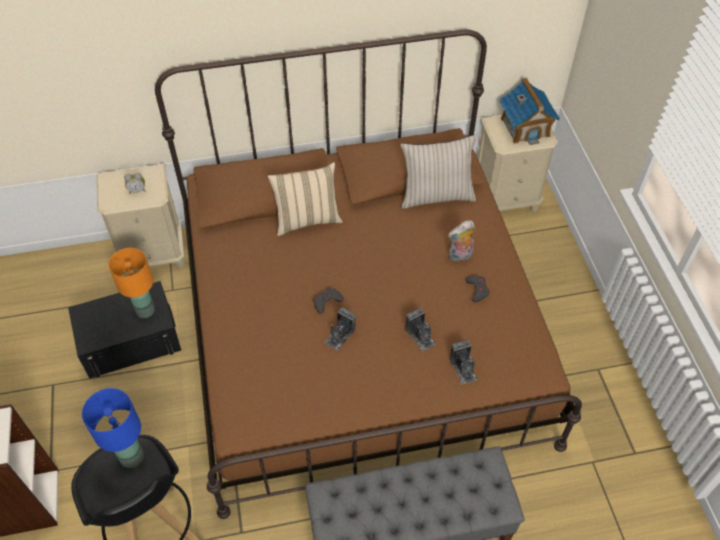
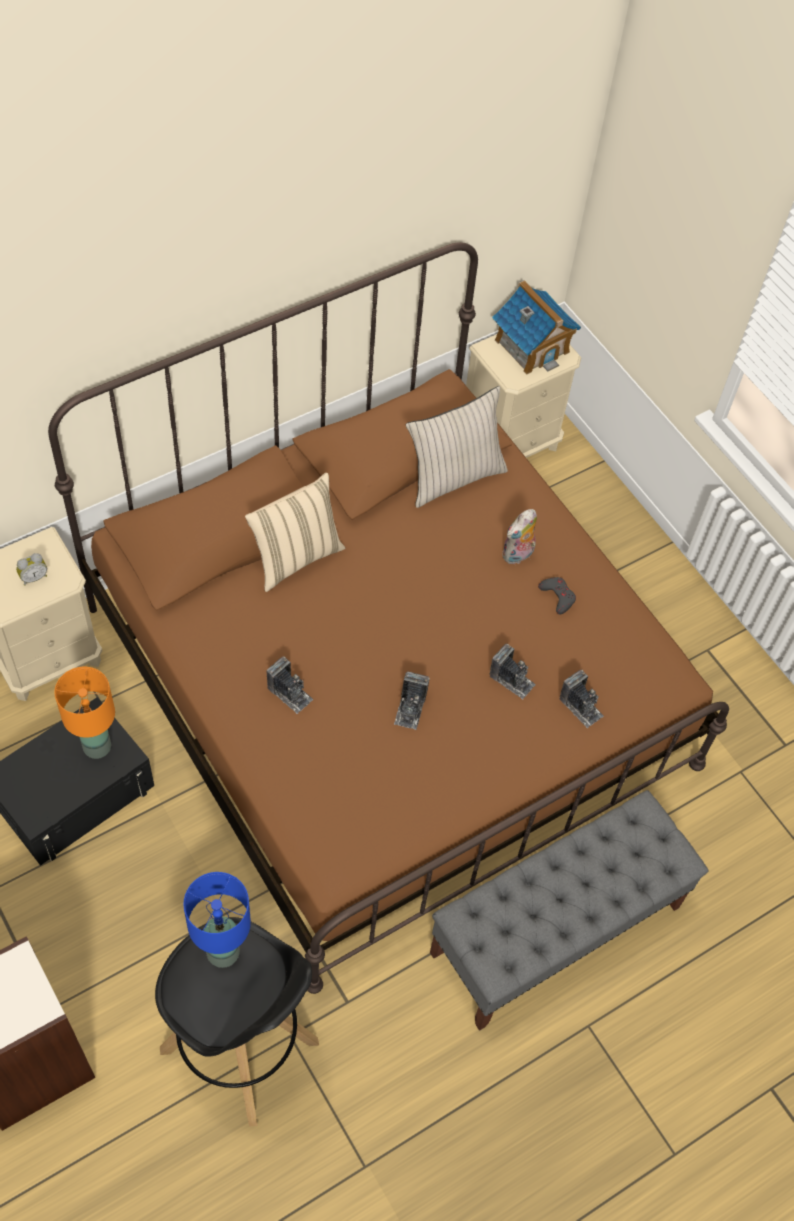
camera: 25 degrees left, 5 degrees up
(263, 303) = (290, 693): none -> camera
(327, 301) = (373, 667): grey game controller -> none

